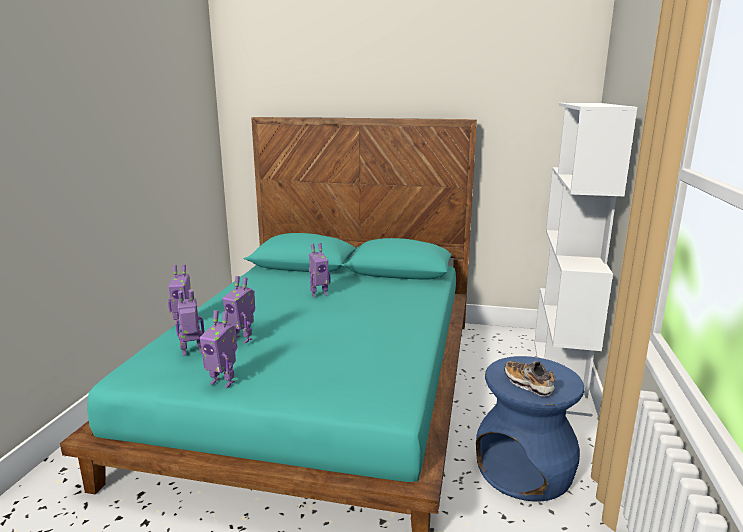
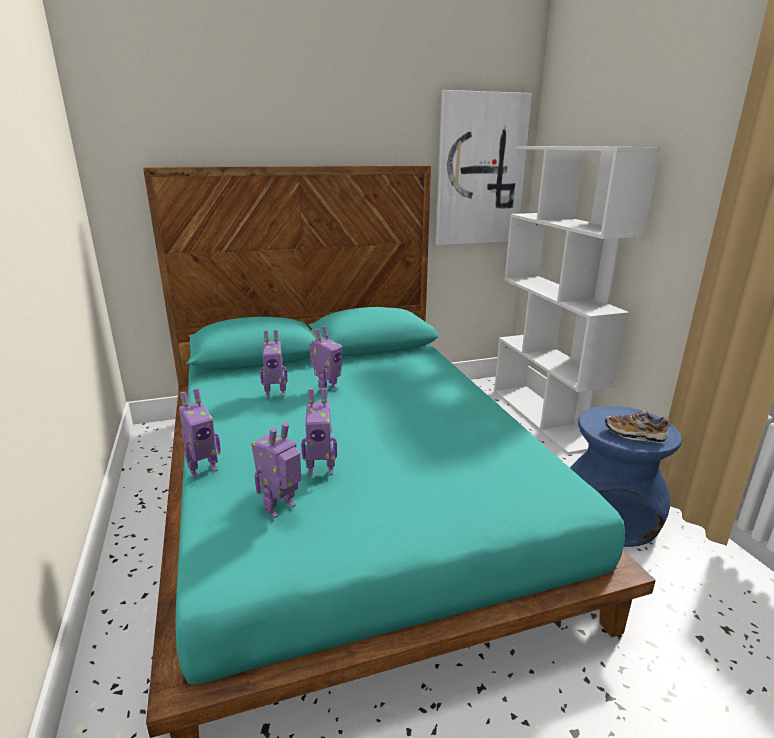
camera: 30 degrees left, 5 degrees up
(223, 382) = (371, 535): toy robot -> toy robot (275, 394)
(535, 125) = (480, 170): none -> picture

